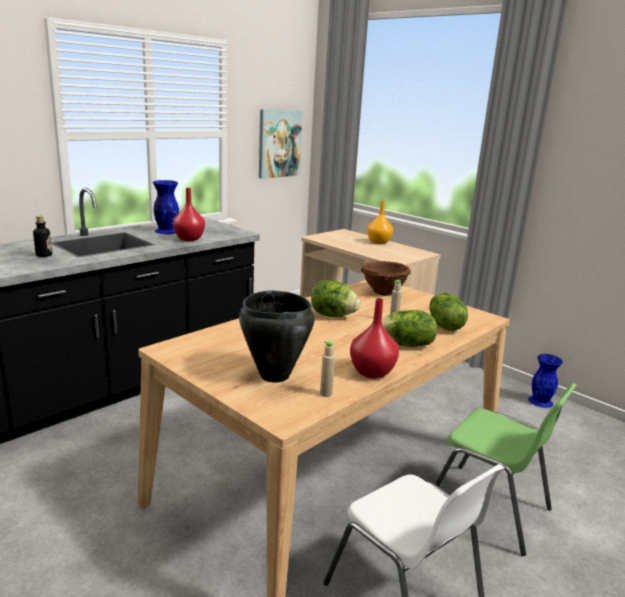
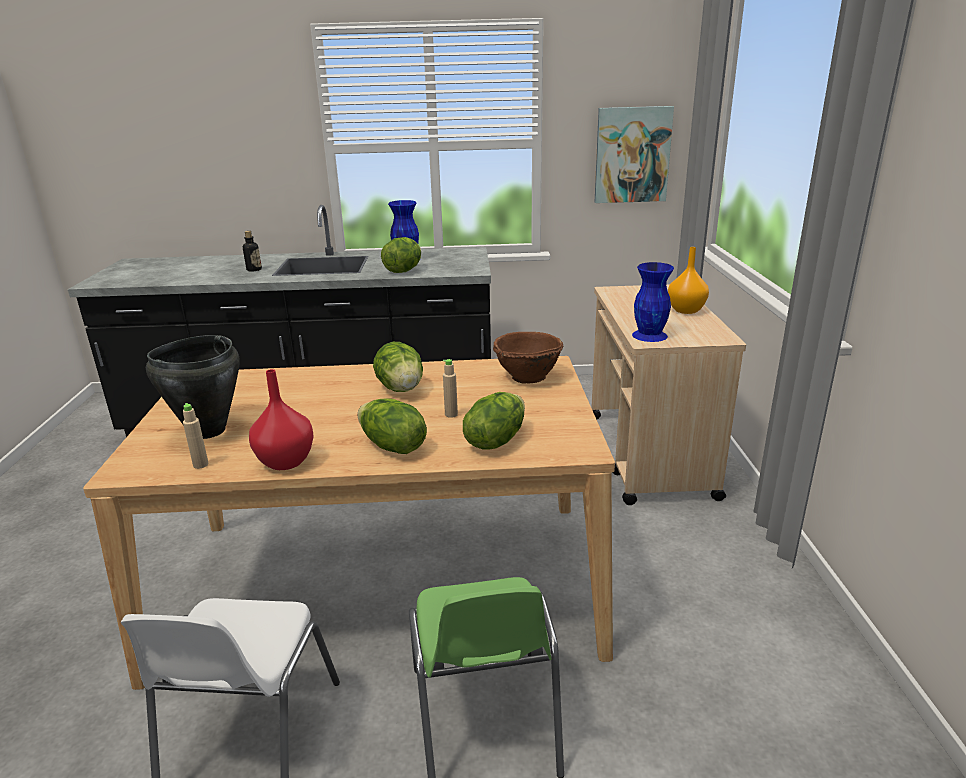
camera: 45 degrees right, 5 degrees up
(188, 239) = (403, 271): red vase -> lettuce
(540, 401) = (817, 638): blue vase -> blue vase (650, 335)

